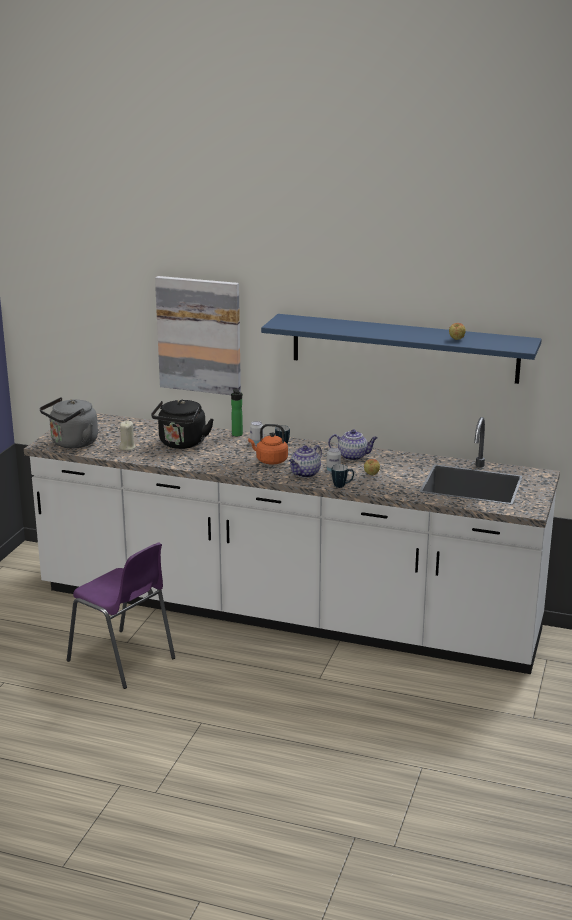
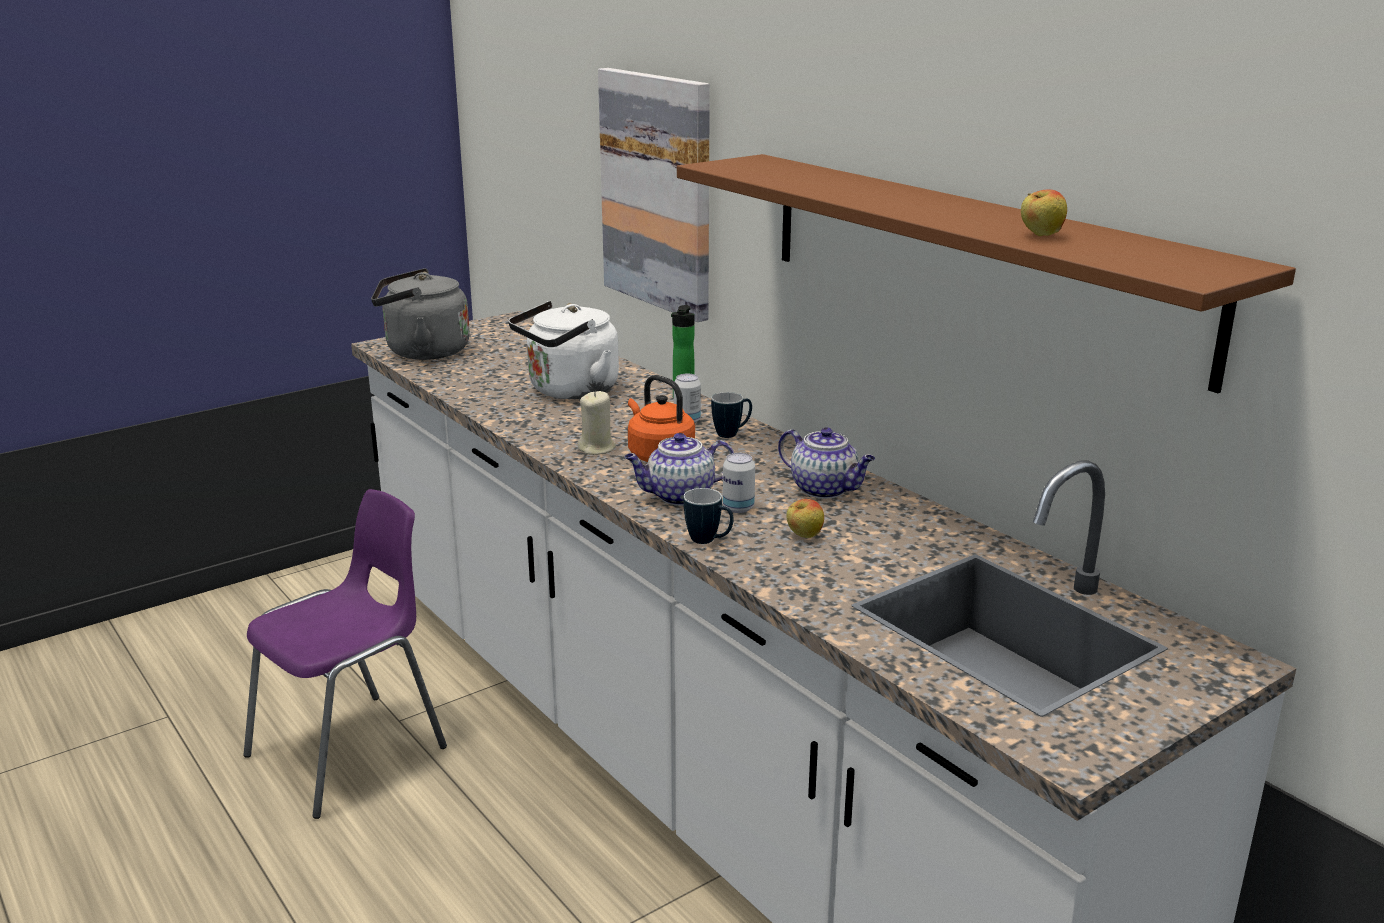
camera: 35 degrees right, 0 degrees up
(123, 660) = (352, 751): purple chair -> purple chair turned 120 degrees counterclockwise
(127, 447) = (482, 376): beige candle -> beige candle (597, 448)
(182, 444) = (569, 391): black kettle -> white kettle
(404, 348) = (971, 258): blue shelf -> brown shelf

